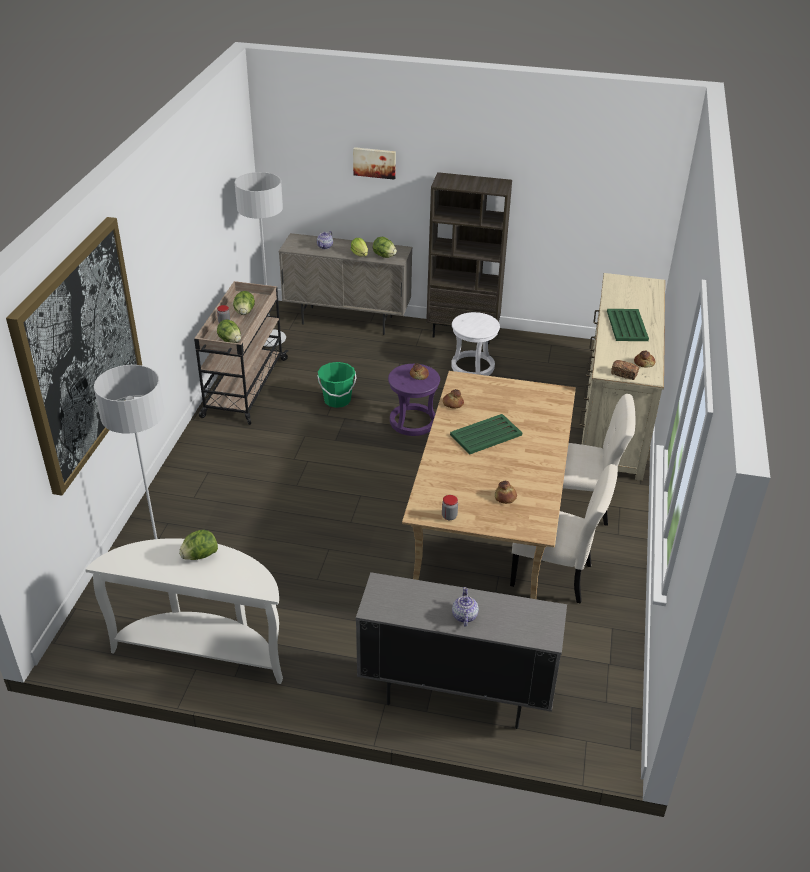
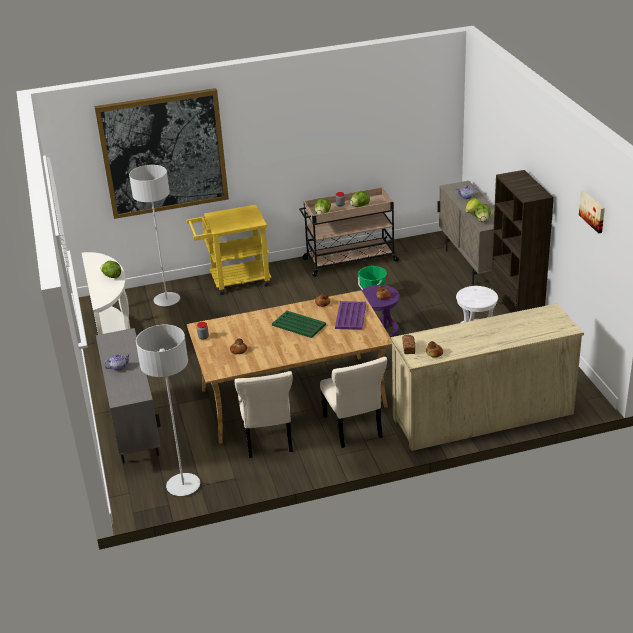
camera: 65 degrees right, 5 degrees down
(184, 489) = (234, 281): none -> yellow cart
(270, 339) = (413, 247): grey floor lamp -> grey floor lamp (183, 486)
(374, 162) = (503, 146): picture -> picture (593, 211)
(498, 394) = (351, 316): none -> purple tray
(627, 325) = (483, 333): green tray -> none

